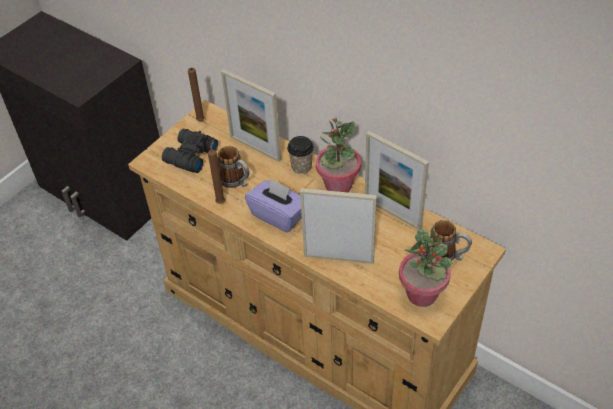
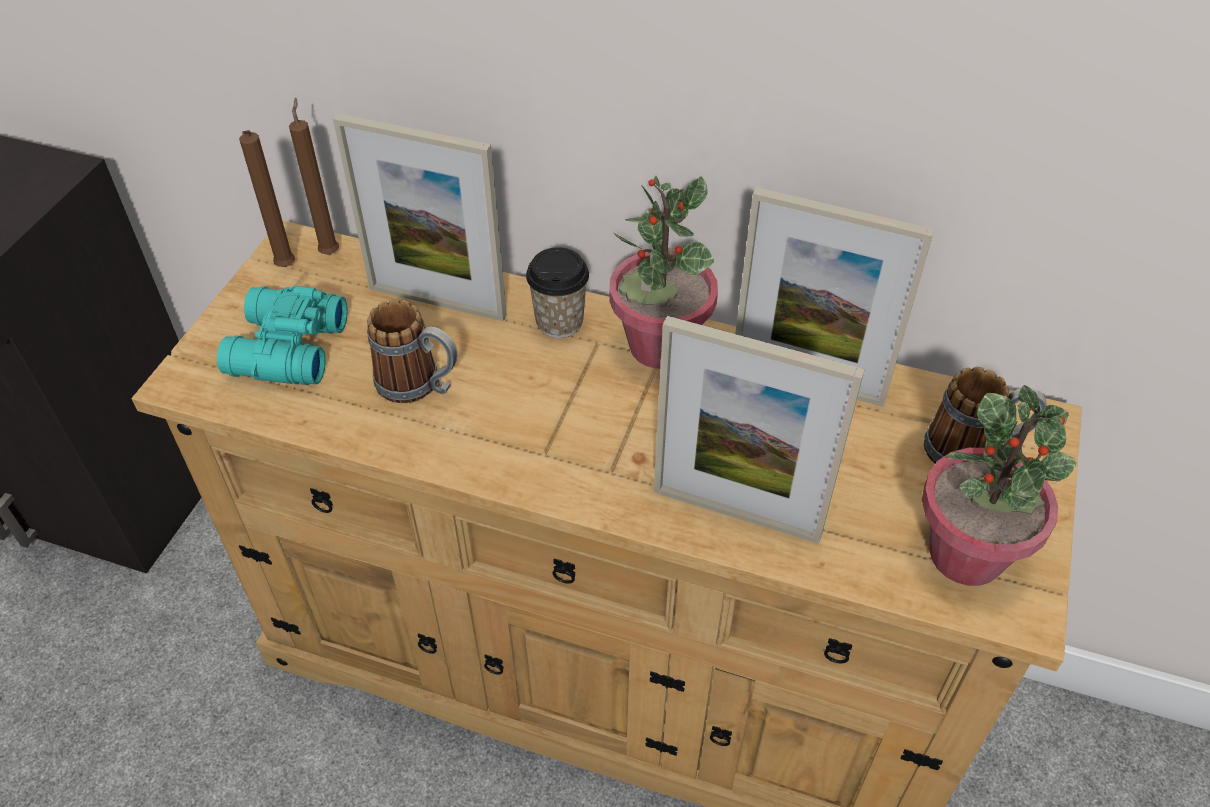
camera: 20 degrees left, 0 degrees up
(189, 156) = (284, 350): black binoculars -> turquoise binoculars
(221, 201) = (399, 439): brown candle -> brown candle (330, 252)
(278, 215) = (551, 443): purple tissue box -> none
(338, 258) = (736, 513): picture frame -> picture frame turned 150 degrees counterclockwise

